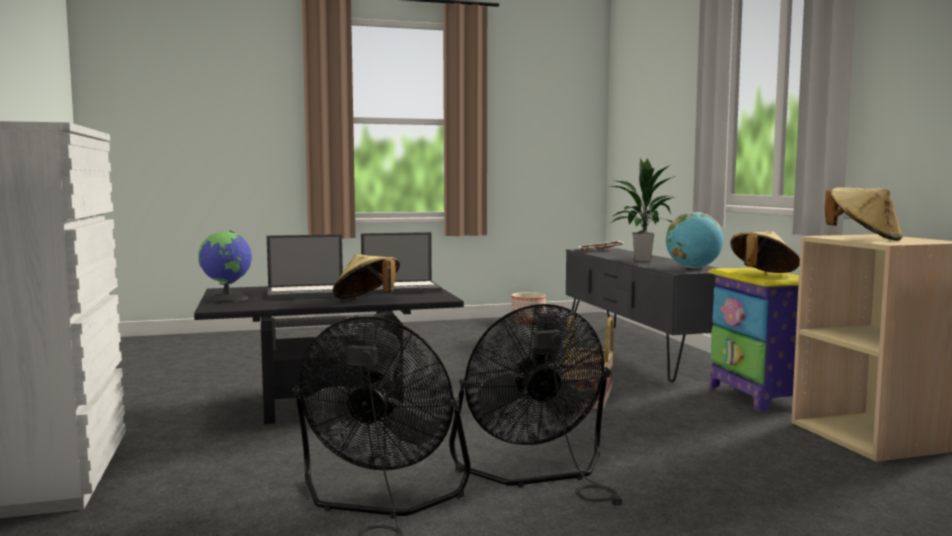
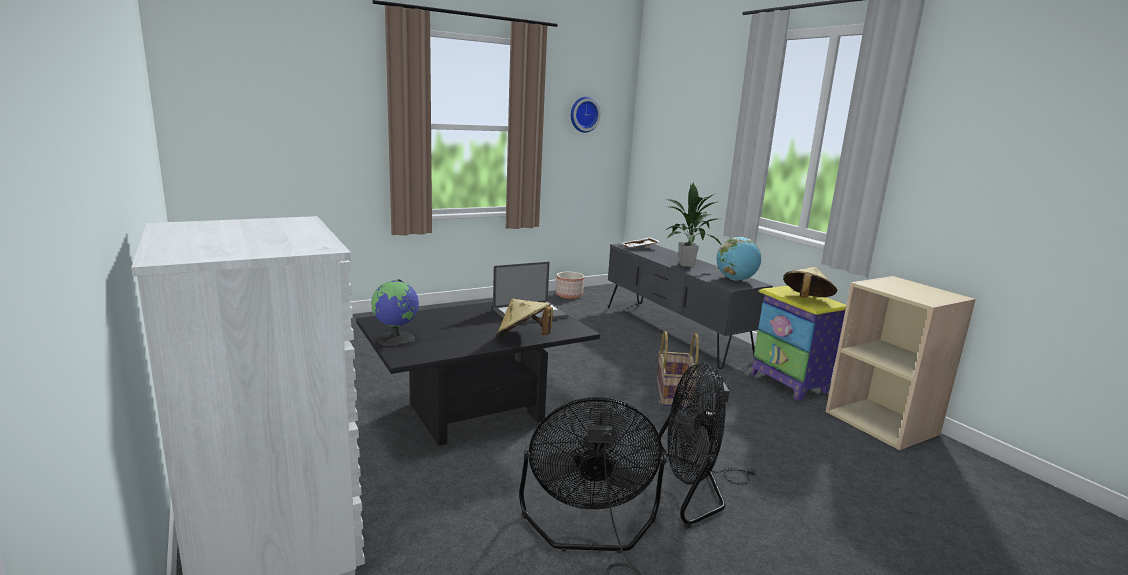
camera: 15 degrees left, 10 degrees up
(308, 293) = (458, 324): laptop -> none
(541, 105) = (583, 114): none -> wall clock
(546, 473) = (697, 486): black fan -> black fan turned 60 degrees counterclockwise
(864, 238) = (900, 290): beige hat -> none

